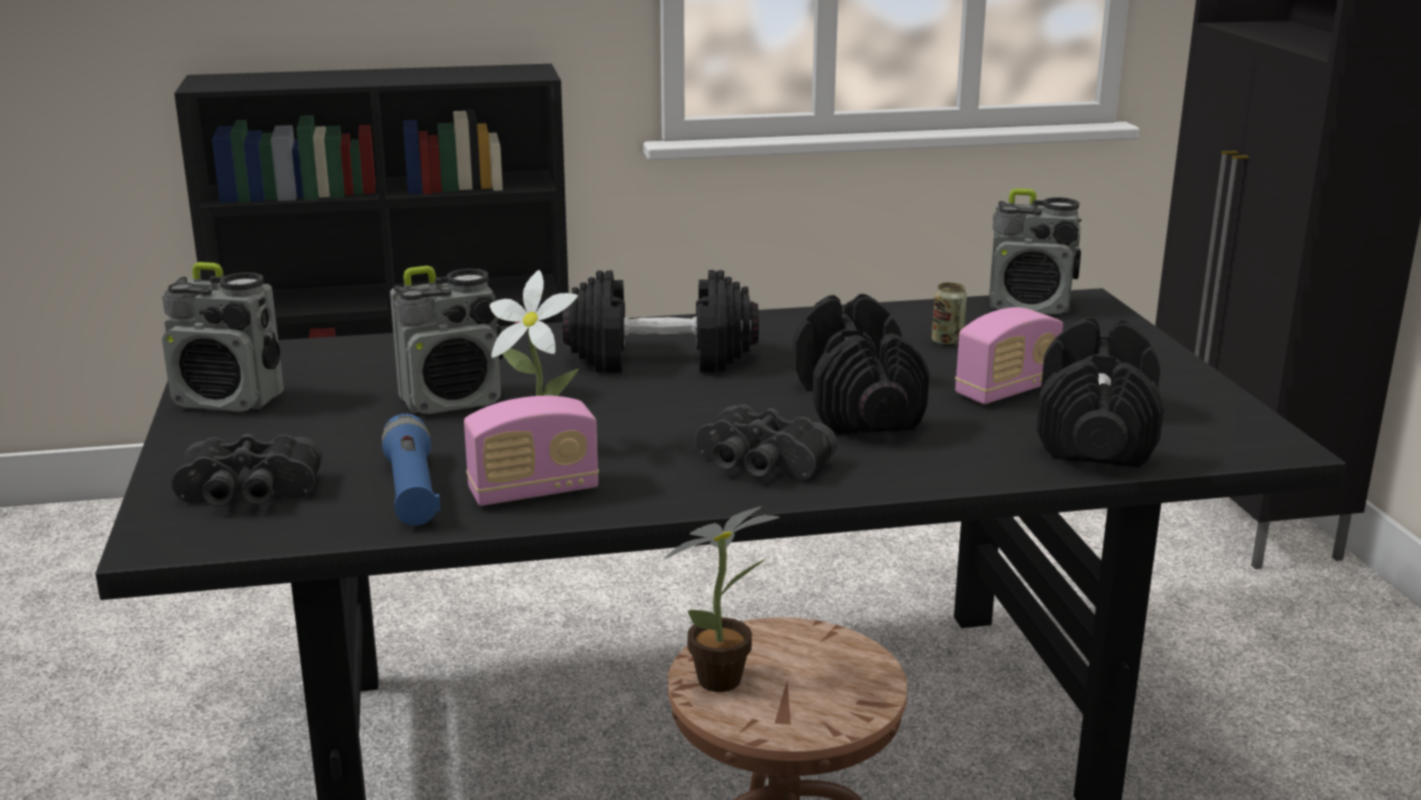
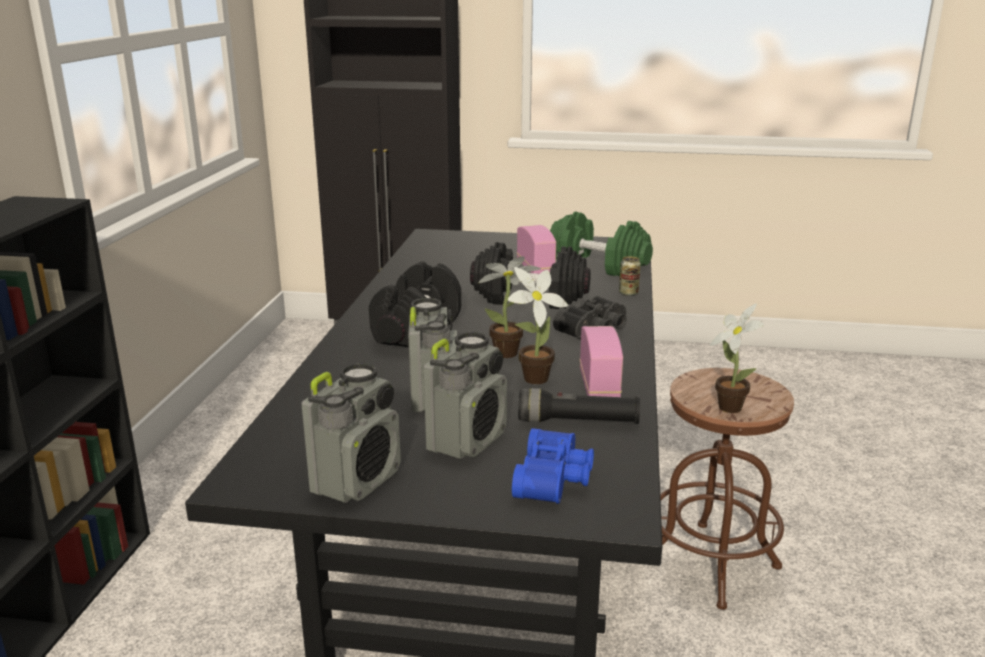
camera: 70 degrees left, 0 degrees up
(248, 495) = (555, 479): black binoculars -> blue binoculars
(412, 490) = (578, 422): blue flashlight -> black flashlight
(619, 422) = (510, 353): none -> potted plant
(947, 342) = (460, 267): can -> can (628, 293)
(1030, 307) = (427, 244): radio -> radio (467, 440)
(1094, 433) = (597, 265): black dumbbell -> green dumbbell

